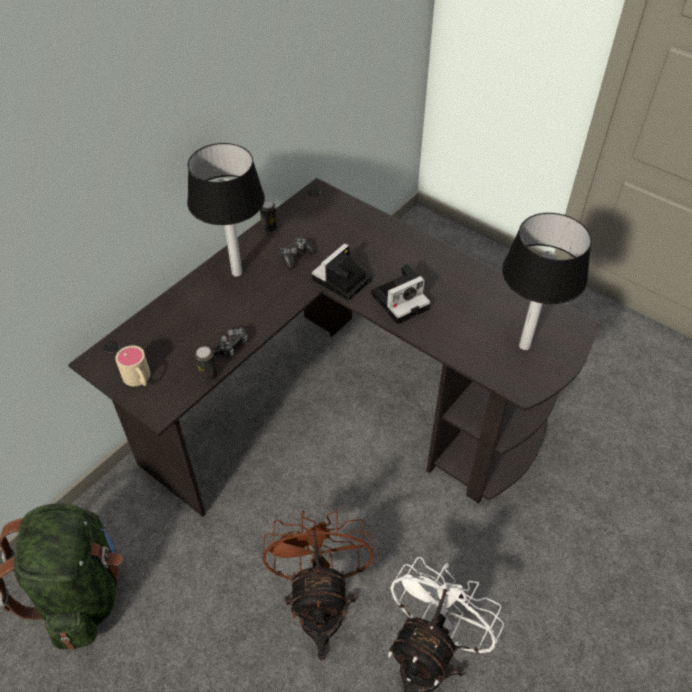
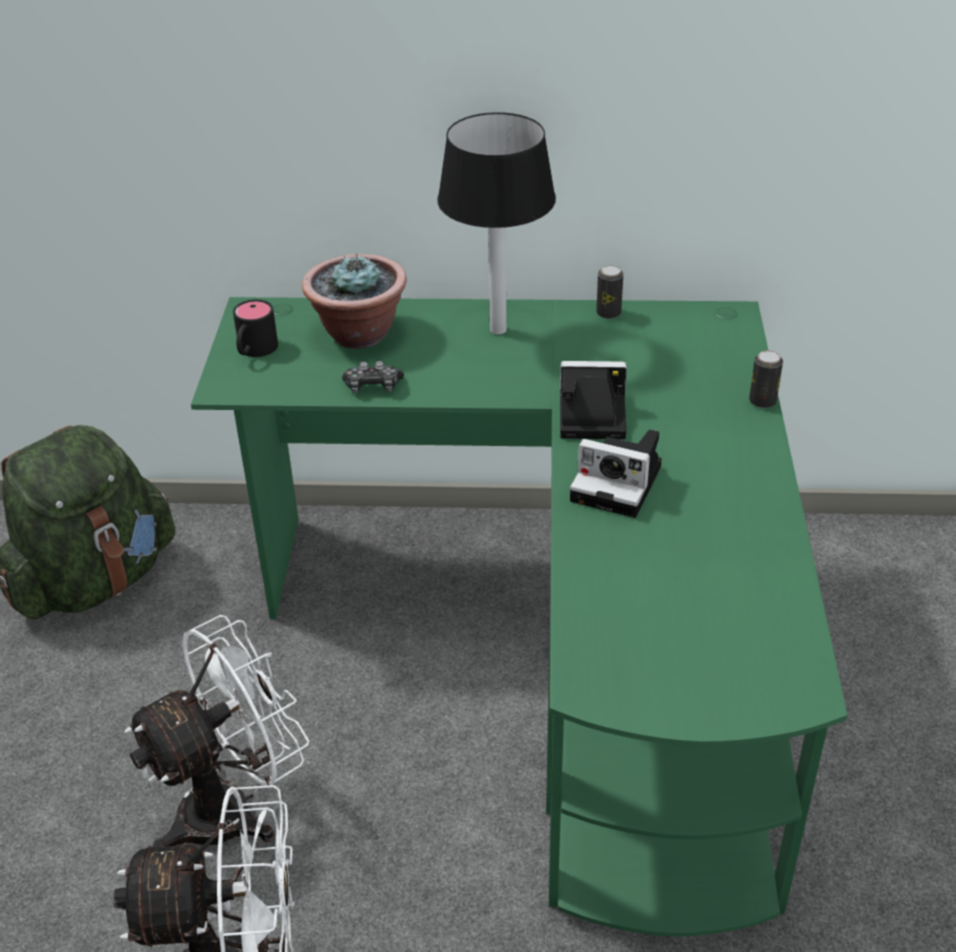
camera: 55 degrees right, 10 degrees down
(139, 379) = (254, 351): beige mug -> black mug
(175, 327) = (358, 333): none -> potted plant
(208, 375) = (310, 393): can -> can (762, 401)
(296, 256) = (585, 358): game controller -> none
(320, 605) = (233, 807): brown fan -> white fan
(340, 408) = (557, 652): black desk -> green desk
(524, 345) = (681, 650): table lamp -> none

